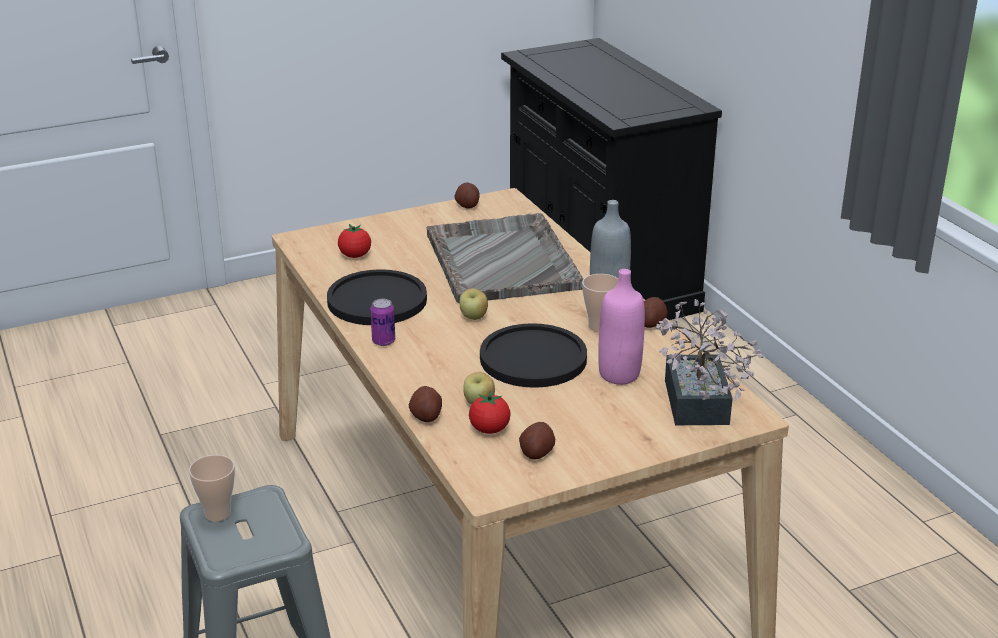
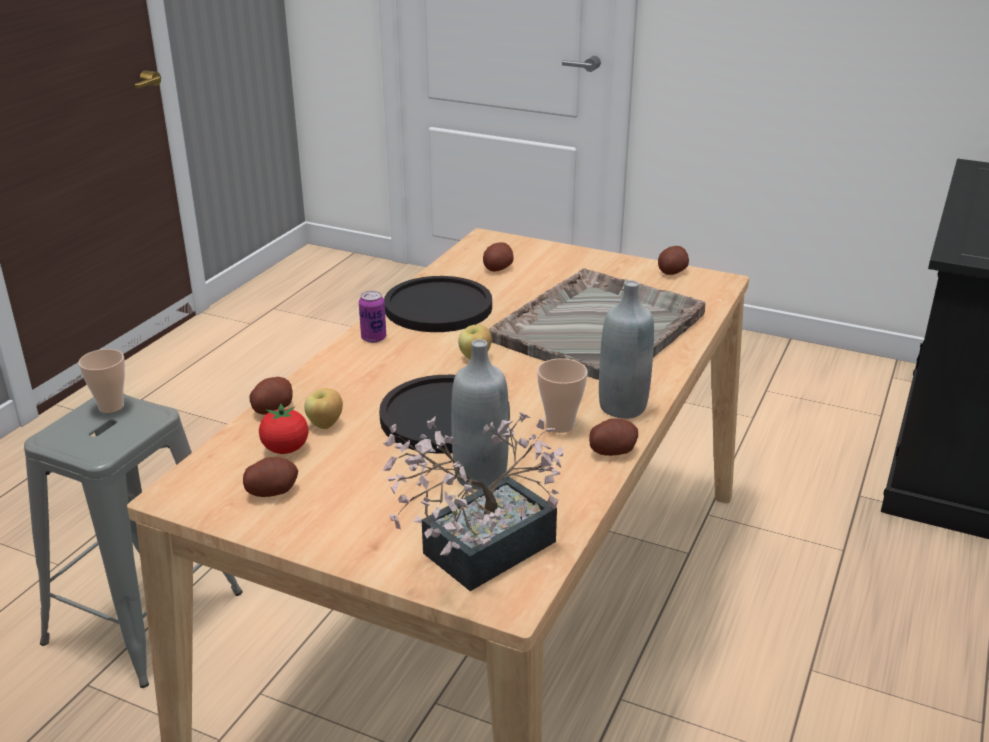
camera: 50 degrees right, 0 degrees up
(355, 255) = (497, 268): tomato -> potato
(619, 374) = (480, 476): pink bottle -> grey bottle

